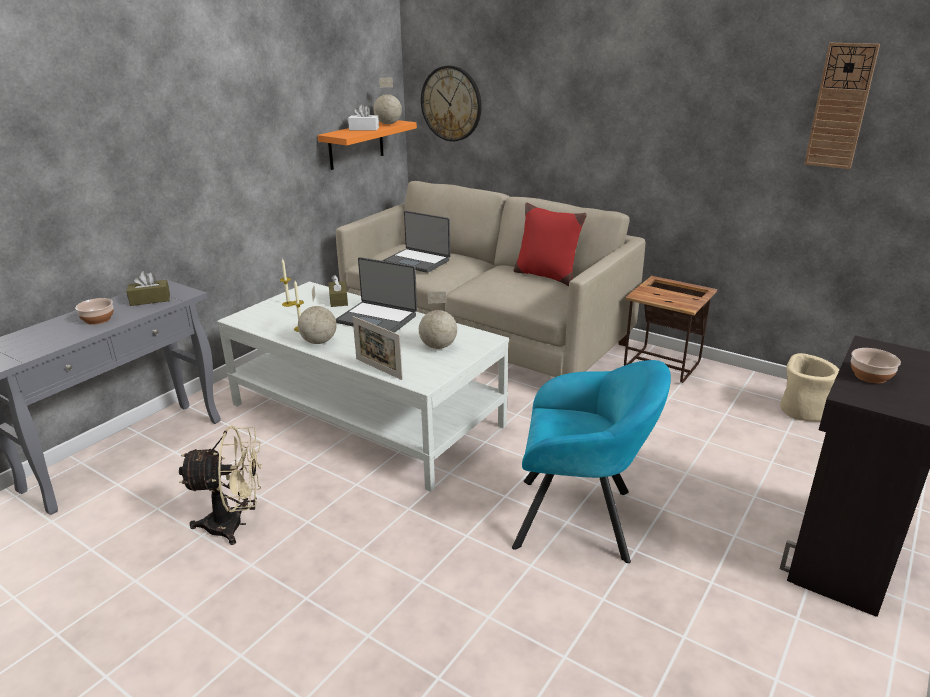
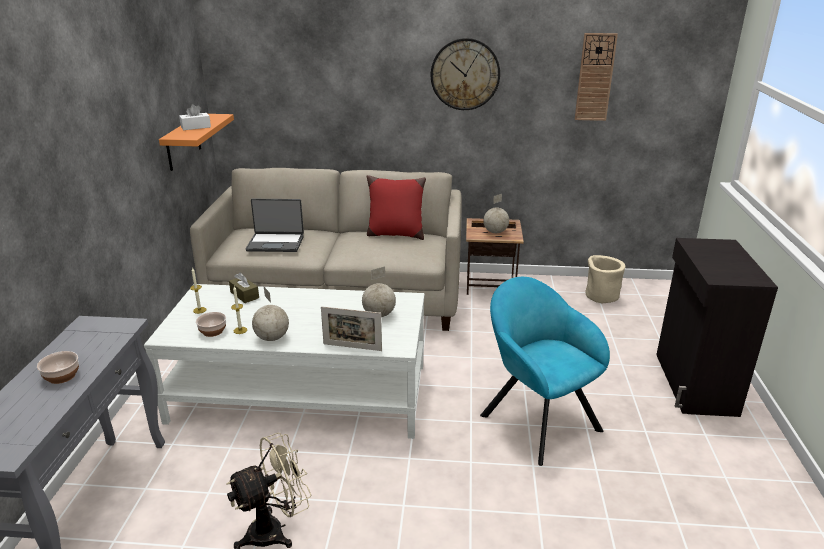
camera: 30 degrees left, 0 degrees up
(150, 300) = (95, 341): brown tissue box -> none
(378, 318) = (300, 303): laptop -> none
(388, 124) = (210, 119): globe -> globe (495, 232)
(451, 103) = (261, 94): wall clock -> wall clock (465, 74)
(581, 519) = (536, 419): turquoise armchair -> turquoise armchair turned 105 degrees counterclockwise
(869, 376) = (712, 263): bowl -> bowl (212, 331)

